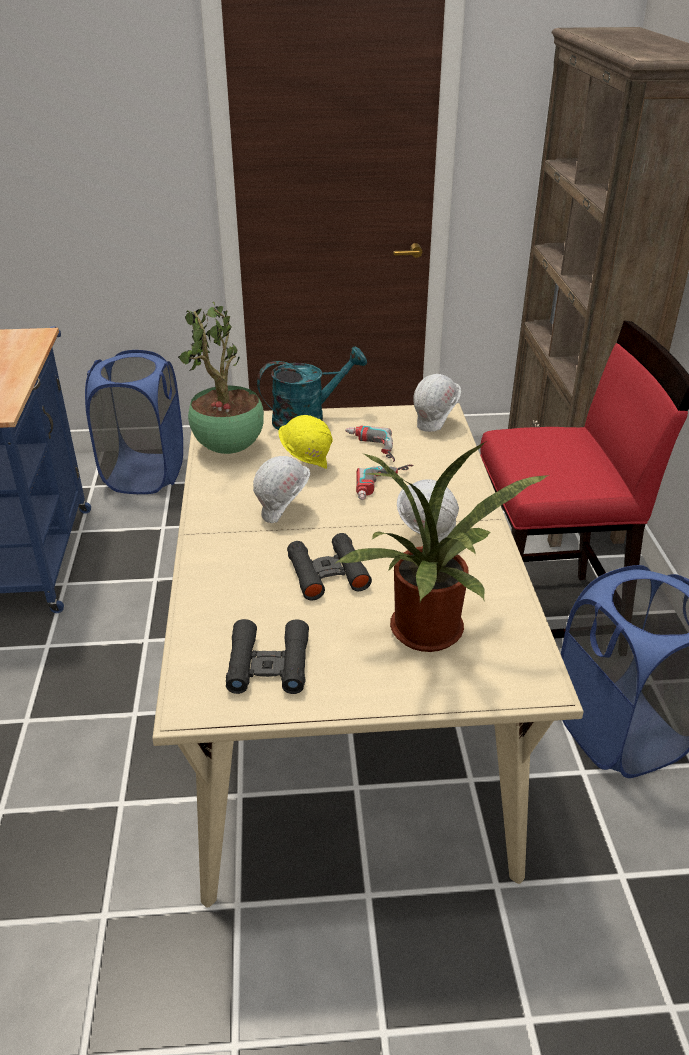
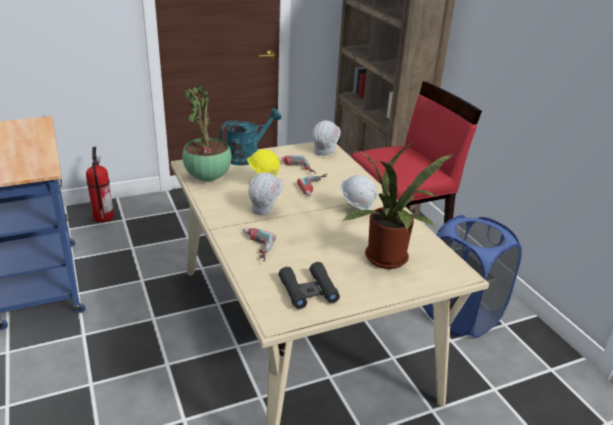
camera: 20 degrees left, 5 degrees down
(145, 474) = (103, 216): blue laundry basket -> fire extinguisher
(229, 575) = (253, 247): none -> power drill
(327, 573) = (312, 237): black binoculars -> none

